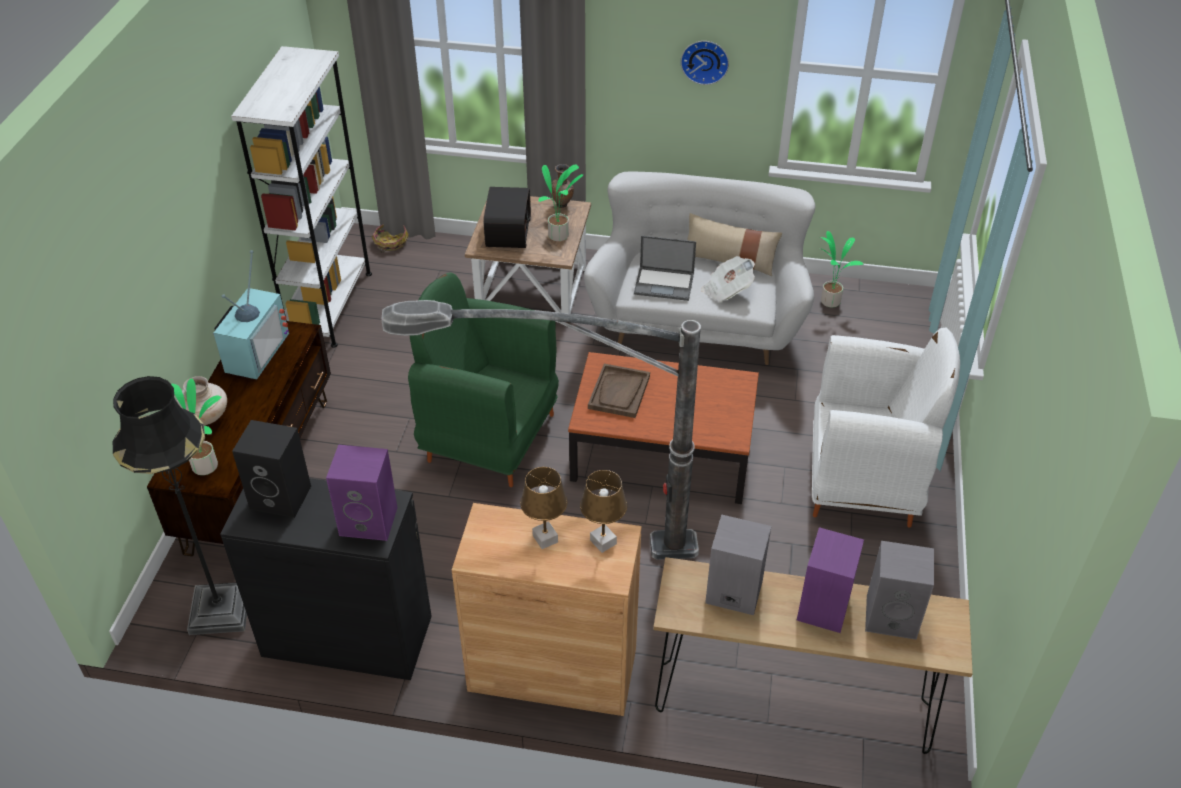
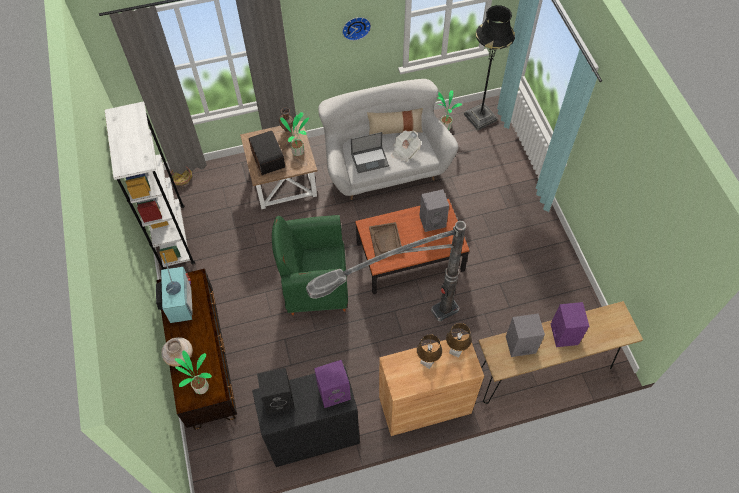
camera: 25 degrees left, 15 degrees up
(220, 610) = (237, 452): black floor lamp -> black floor lamp (480, 117)
(864, 481) = (515, 232): white armchair -> none
(892, 616) = (596, 325): grey speaker -> grey speaker (433, 221)

